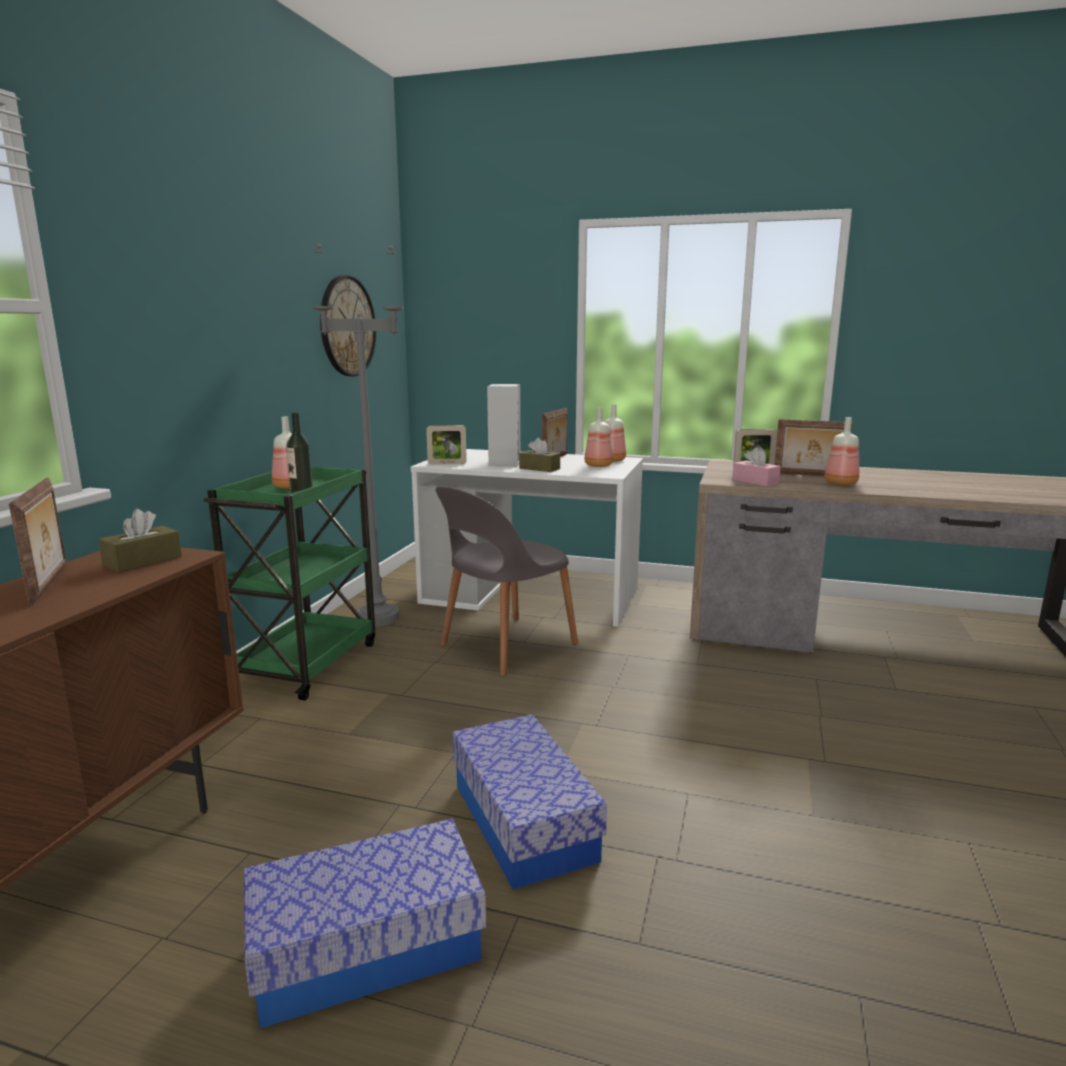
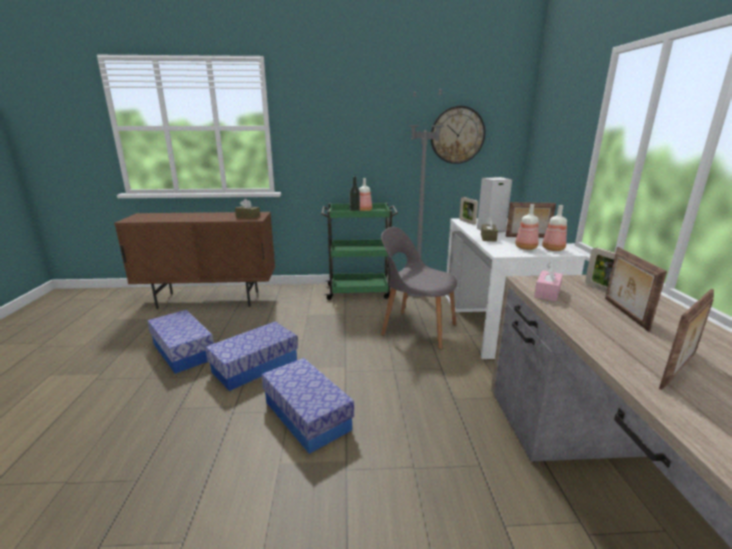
camera: 70 degrees right, 5 degrees up
(51, 584) = (223, 215): picture frame -> picture frame (678, 371)
(705, 777) = (307, 416): none -> storage box
(840, 483) = (606, 327): bottle -> none

